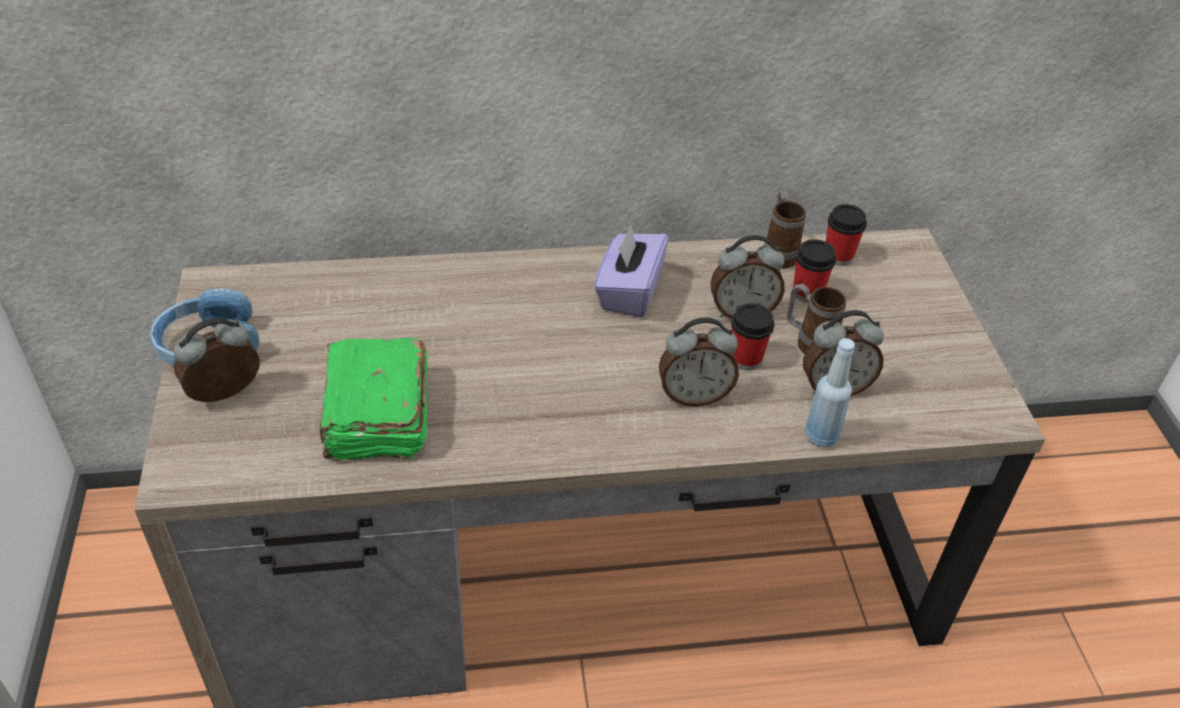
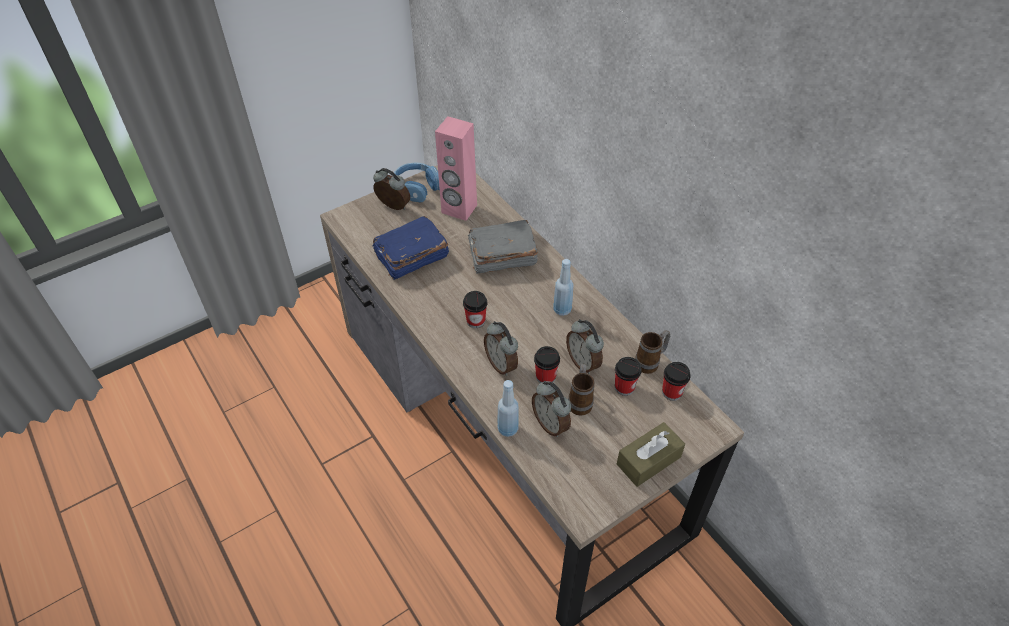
camera: 65 degrees right, 5 degrees up
(316, 316) = (459, 209): none -> pink speaker
(376, 417) = (410, 257): green book -> blue book
(469, 310) = (501, 256): none -> grey book
(585, 391) = (475, 321): none -> cup
(629, 292) = (562, 309): purple tissue box -> blue bottle
(937, 322) = (648, 460): none -> brown tissue box

